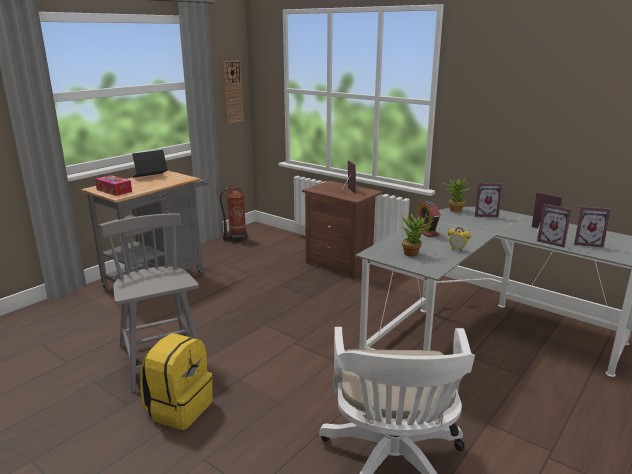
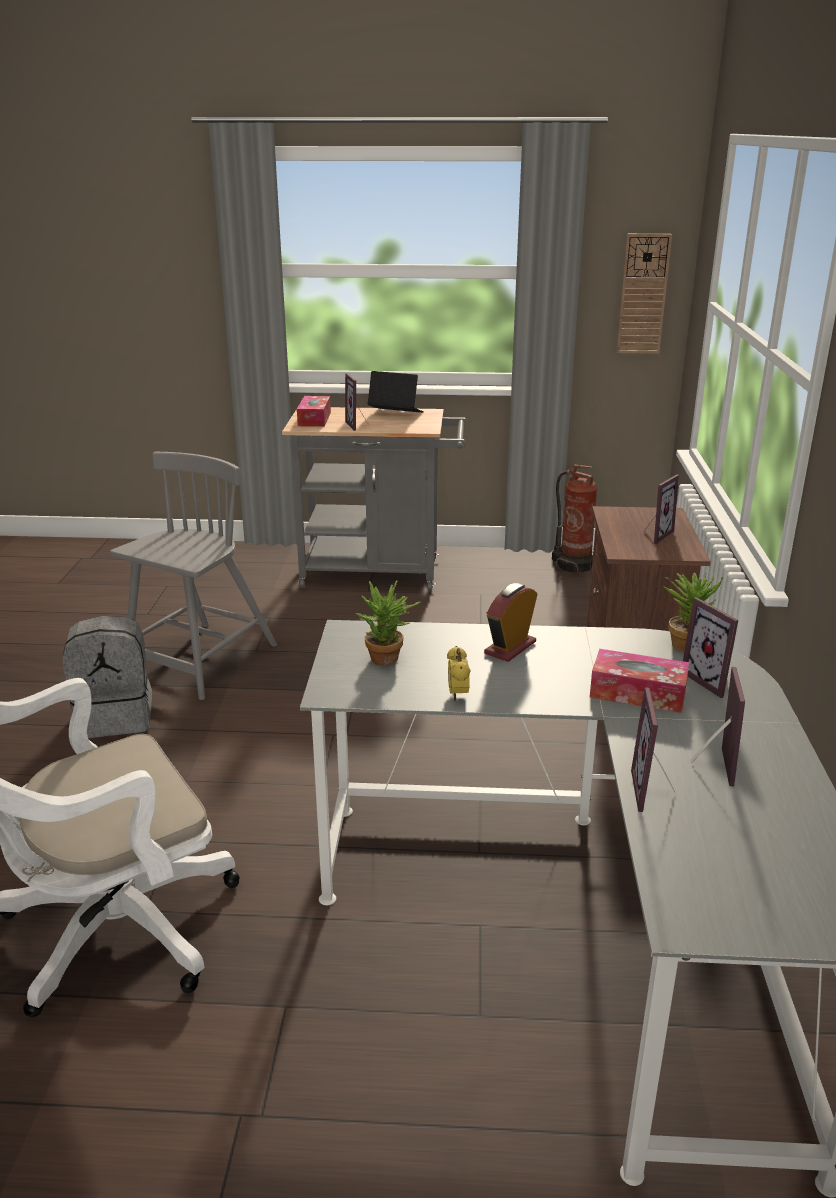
camera: 55 degrees right, 5 degrees up
(179, 408) = (116, 717): yellow backpack -> grey backpack
(483, 225) = (638, 693): none -> tissue box
(587, 243) = (717, 841): picture frame -> picture frame (358, 425)

